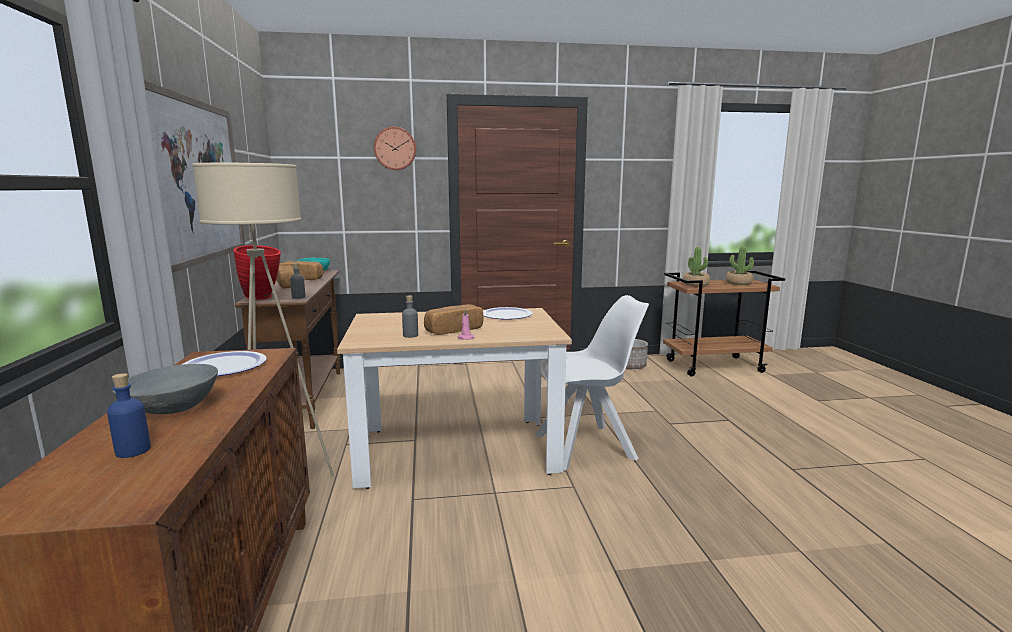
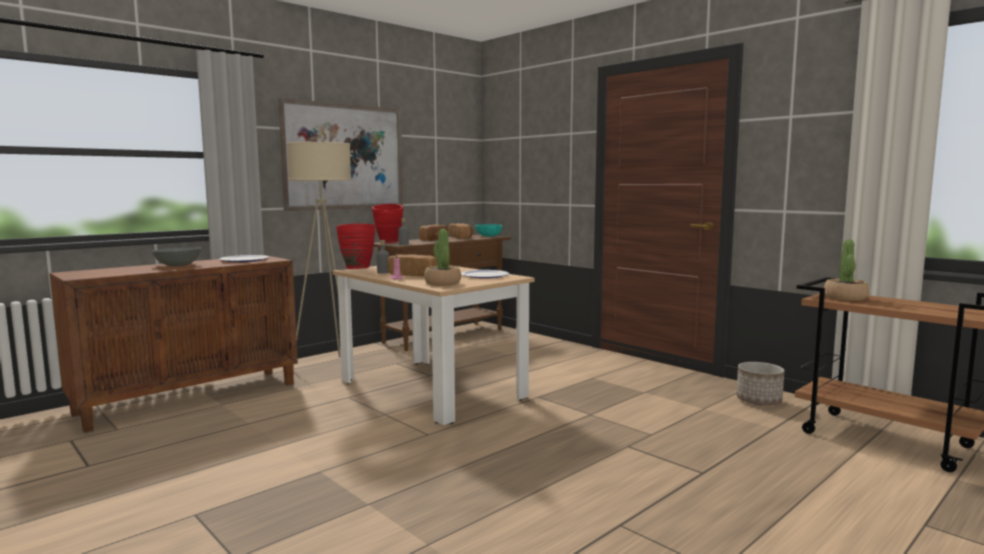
camera: 55 degrees right, 5 degrees down
(133, 450) = (126, 270): blue bottle -> none
(358, 339) = (356, 269): none -> red vase
(395, 148) = (556, 125): wall clock -> none
(587, 446) = (509, 424): white chair -> none
(738, 283) = (932, 308): potted plant -> potted plant (442, 283)

